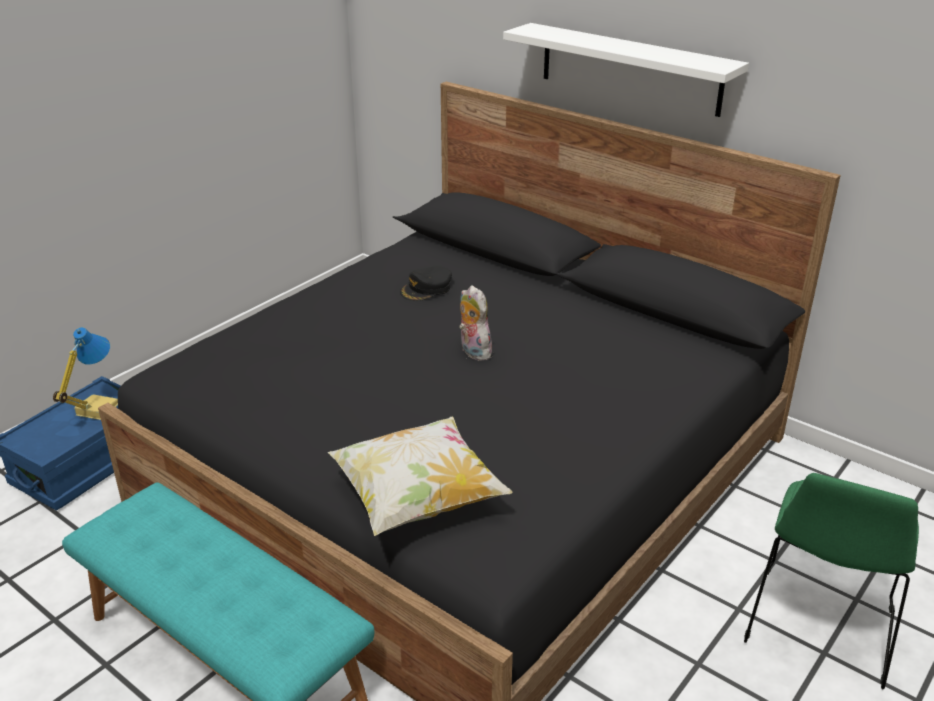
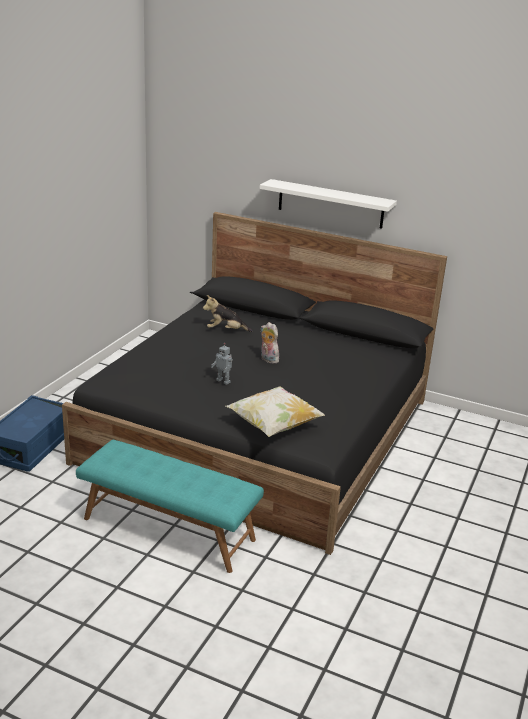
camera: 15 degrees left, 5 degrees down
(96, 409) = (39, 412): table lamp -> none
(372, 390) = (223, 381): none -> toy robot
(426, 289) = (226, 330): black cap -> plush toy
(819, 628) = (463, 483): green chair -> none

